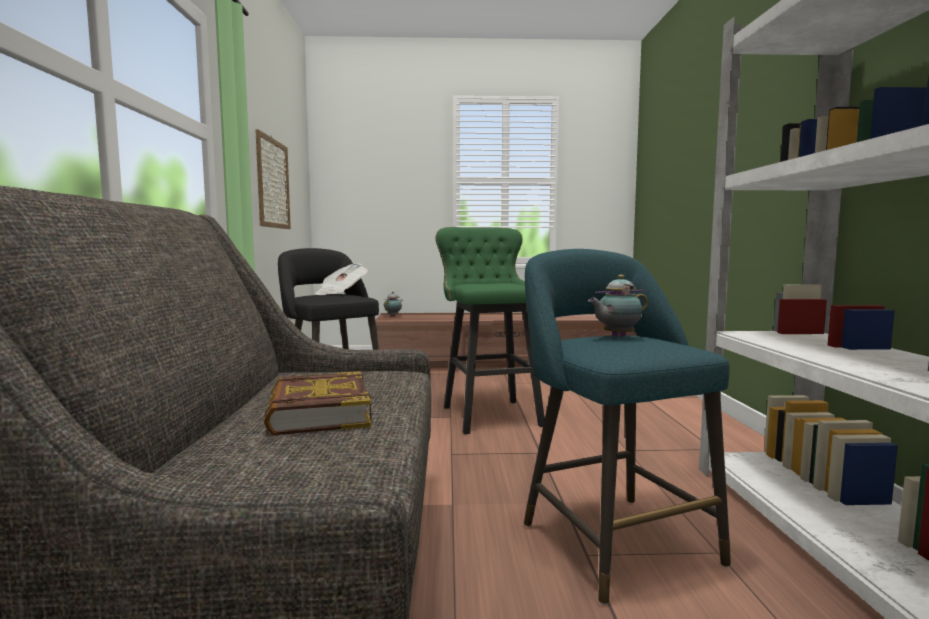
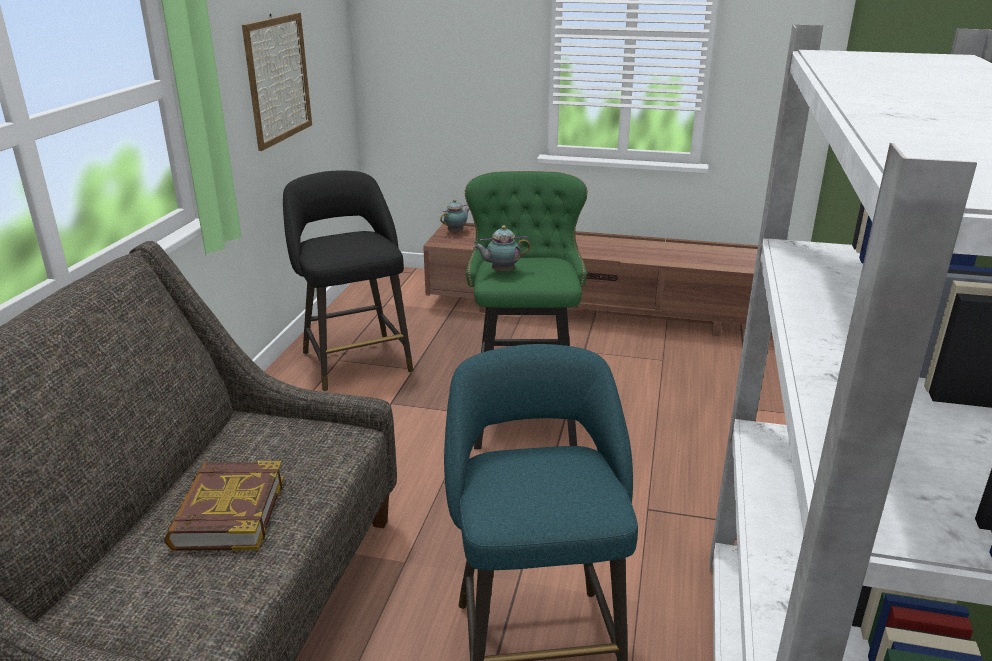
camera: 15 degrees right, 20 degrees up
(341, 293) = (361, 236): newspaper -> none
(616, 337) = (545, 463): teapot -> teapot (501, 271)

